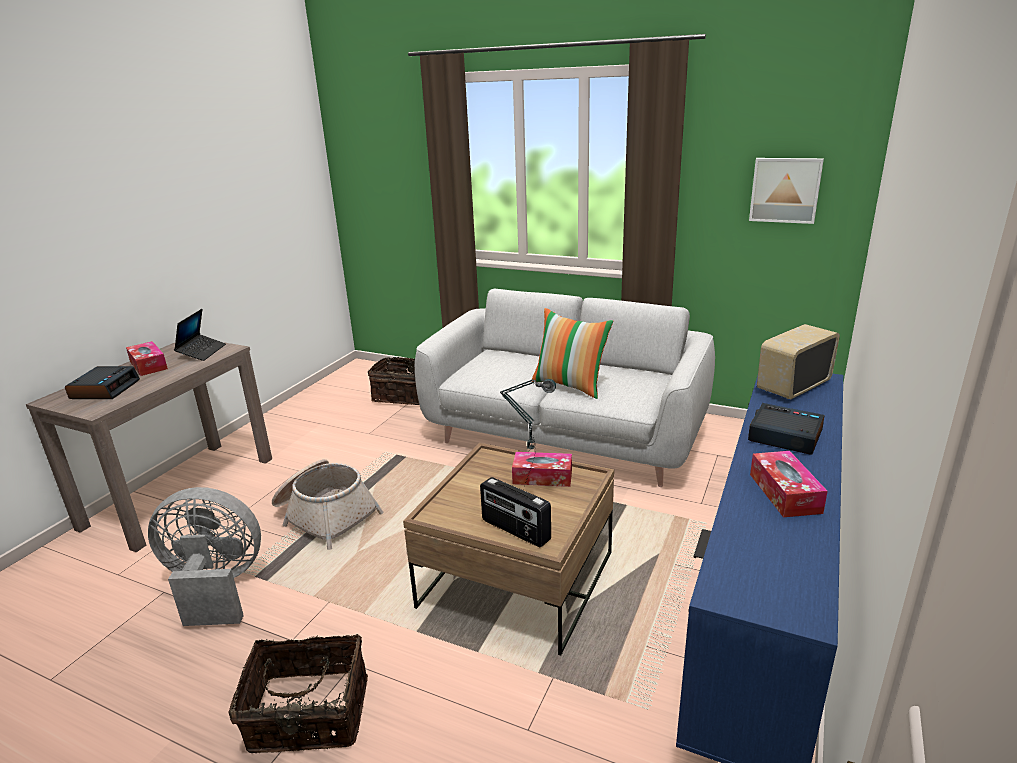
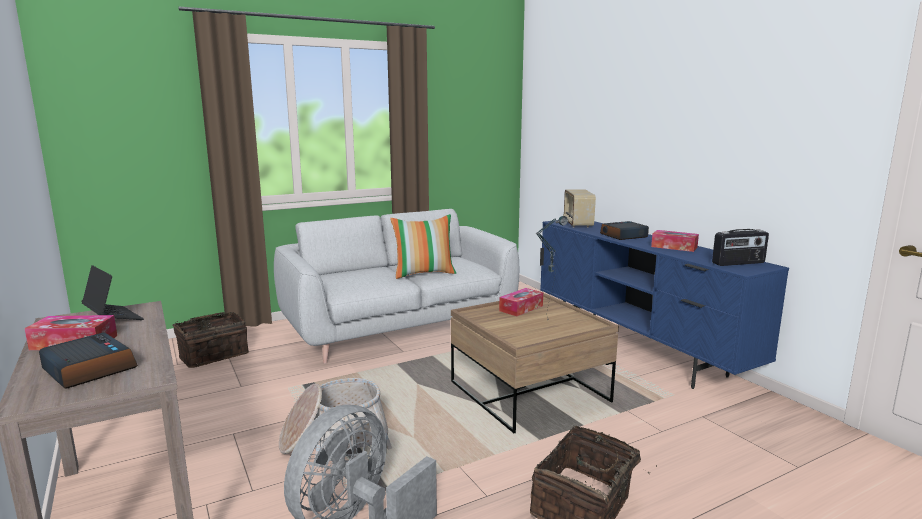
camera: 55 degrees left, 10 degrees down
(515, 530) = (570, 328): radio -> radio (738, 263)
(785, 190) = (479, 128): picture -> none

